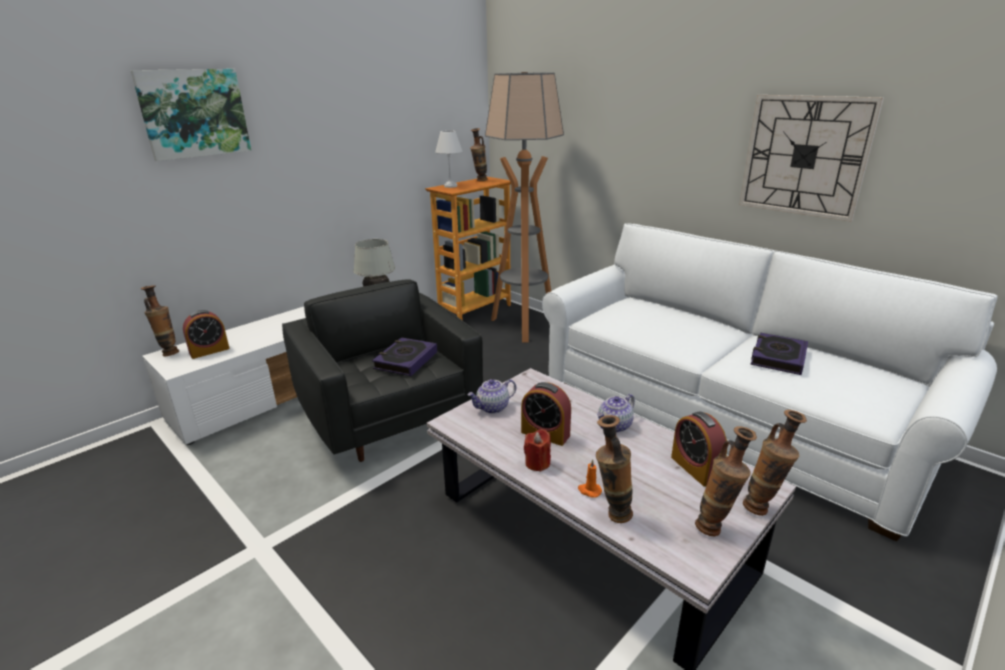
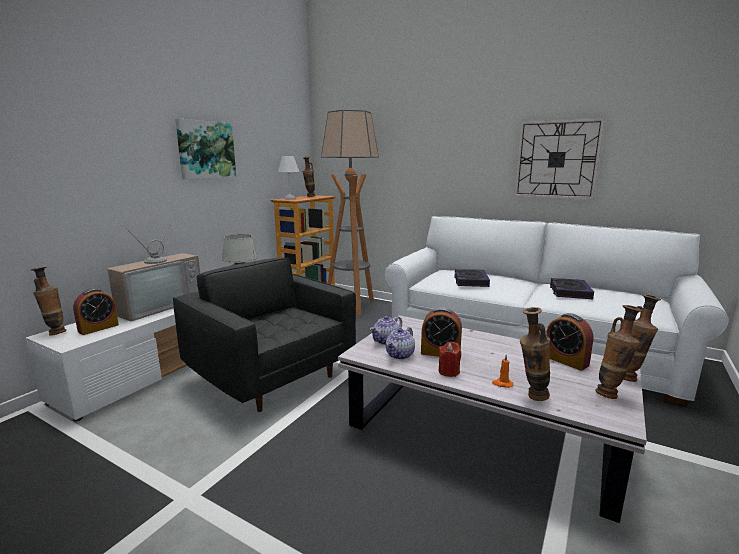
camera: 15 degrees left, 10 degrees down
(194, 113) = (90, 117): picture -> picture (206, 150)
(278, 325) = (159, 306): none -> television
(405, 360) = (291, 319): book -> book (470, 281)
(615, 426) = (488, 342): teapot -> teapot (400, 355)

